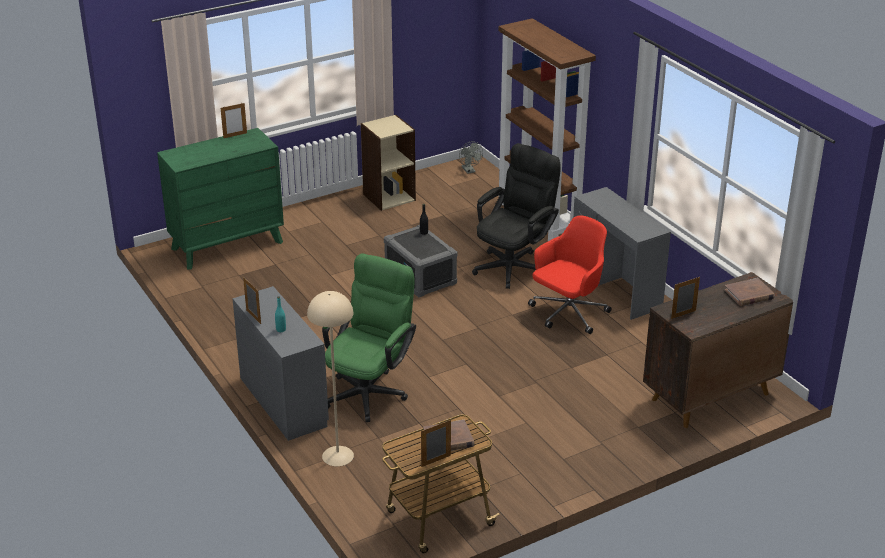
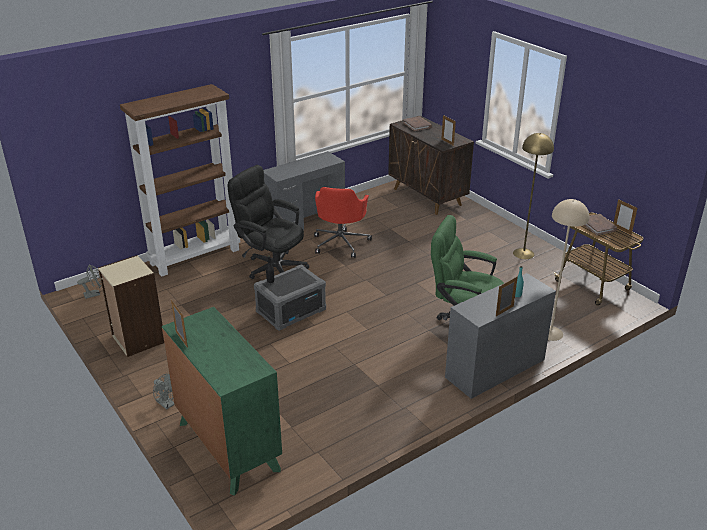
camera: 95 degrees left, 0 degrees up
(290, 216) = (167, 404): none -> grey fan
(533, 467) = (523, 253): none -> yellow floor lamp
(568, 314) = (341, 243): red office chair -> red office chair turned 120 degrees counterclockwise

